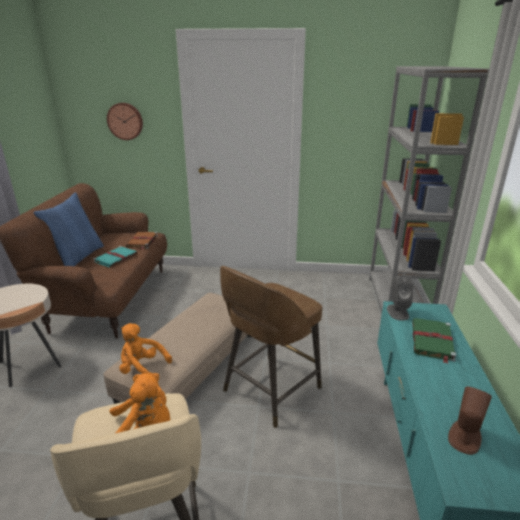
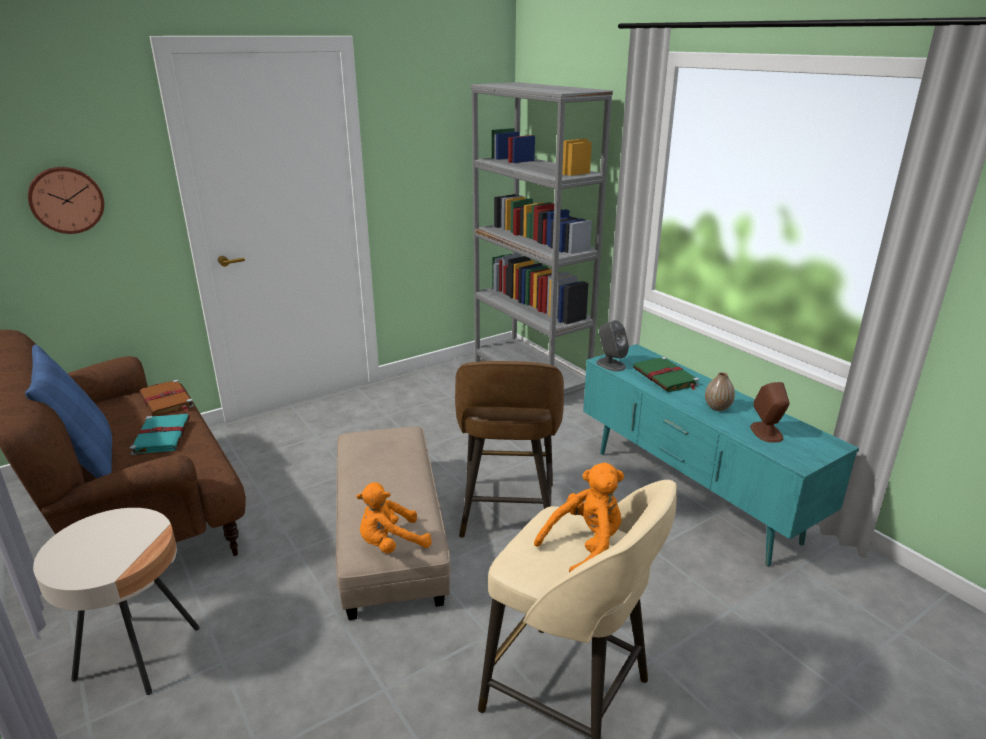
camera: 40 degrees left, 0 degrees up
(445, 389) = (717, 407): none -> vase

